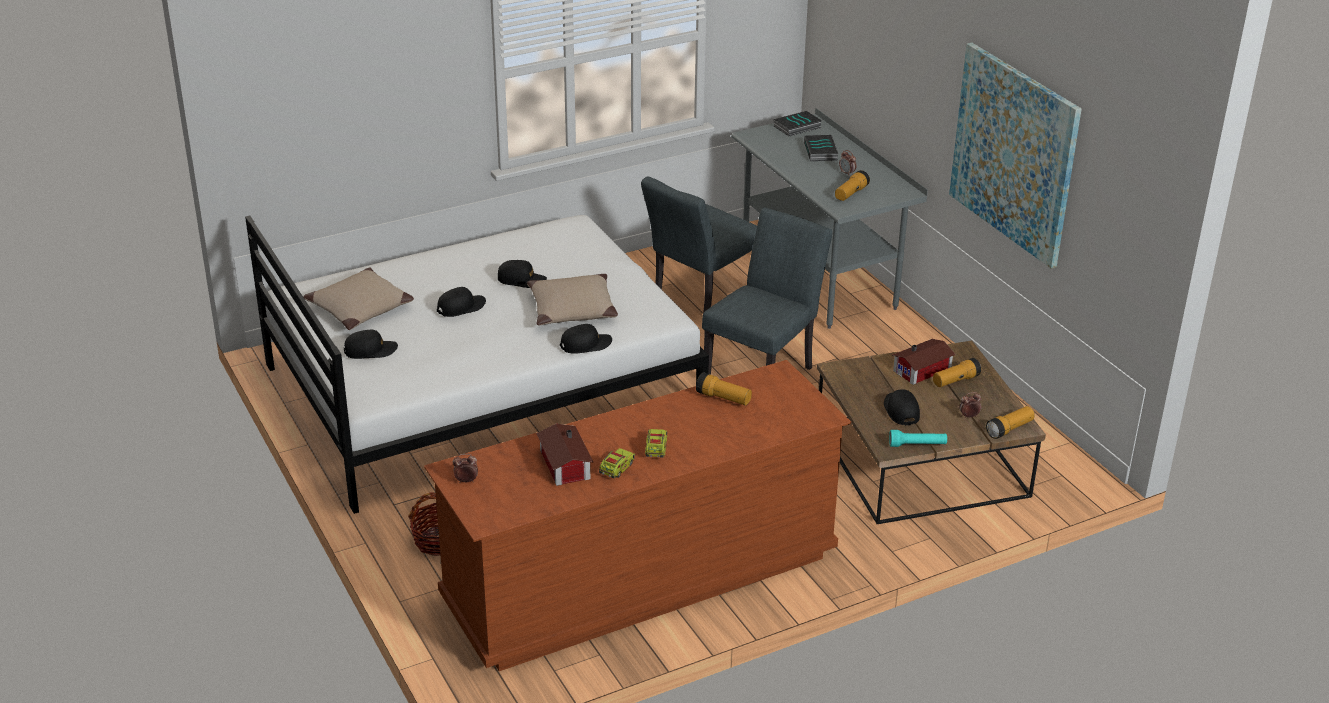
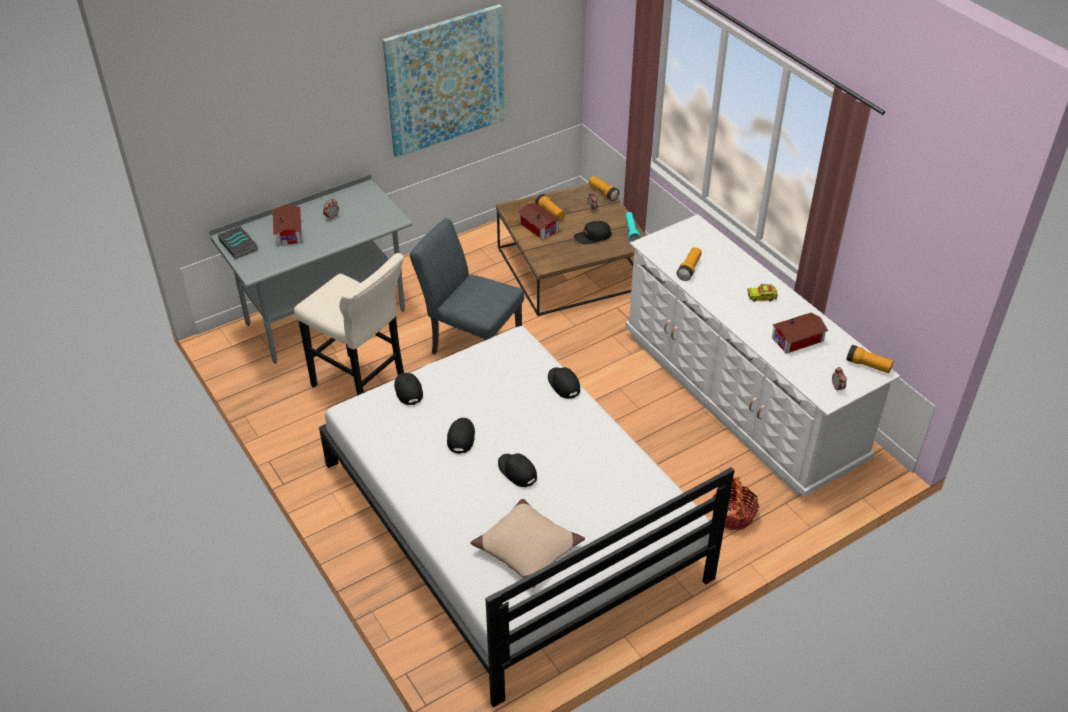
camera: 95 degrees left, 10 degrees up
(370, 350) = (599, 526): black cap -> black cap (408, 390)
(572, 309) = (508, 398): beige pillow -> none
(616, 468) = (792, 314): toy truck -> none
(641, 578) = (740, 396): brown dresser -> white dresser
(699, 301) = (362, 387): grey chair -> beige stool
(821, 151) = (290, 231): book -> toy house
(851, 194) = (369, 215): flashlight -> flashlight (868, 365)

